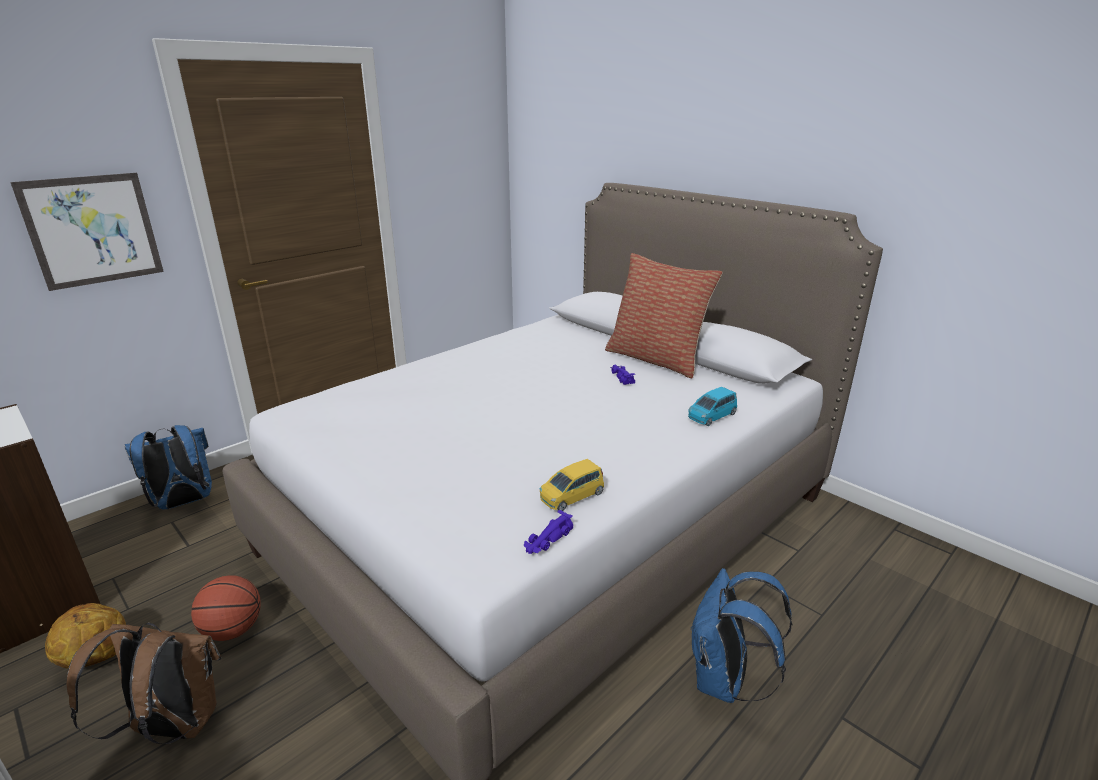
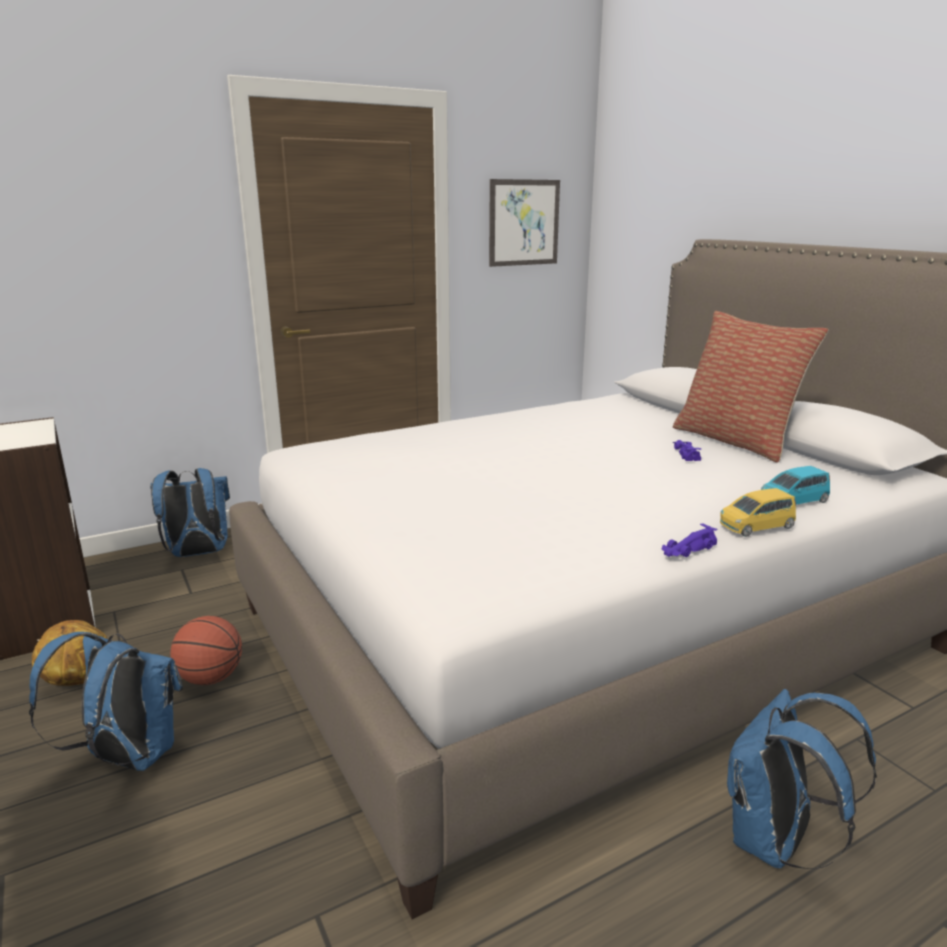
camera: 15 degrees right, 5 degrees down
(93, 230) = (150, 261): picture -> picture (524, 223)
(172, 727) = (127, 757): brown backpack -> blue backpack
(547, 540) = (542, 595): purple toy car -> purple toy car (687, 550)
(571, 496) = (585, 557): yellow toy car -> yellow toy car (756, 526)

